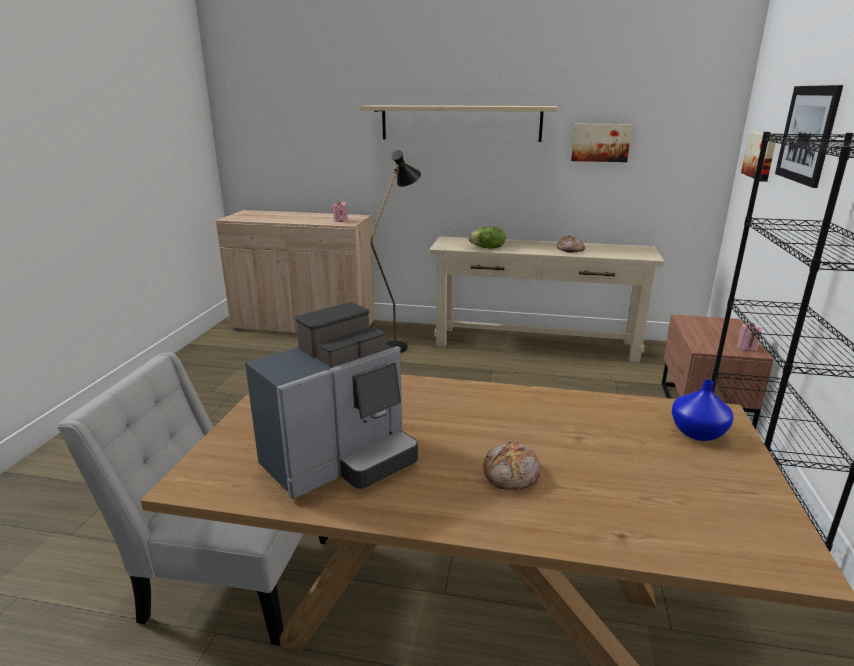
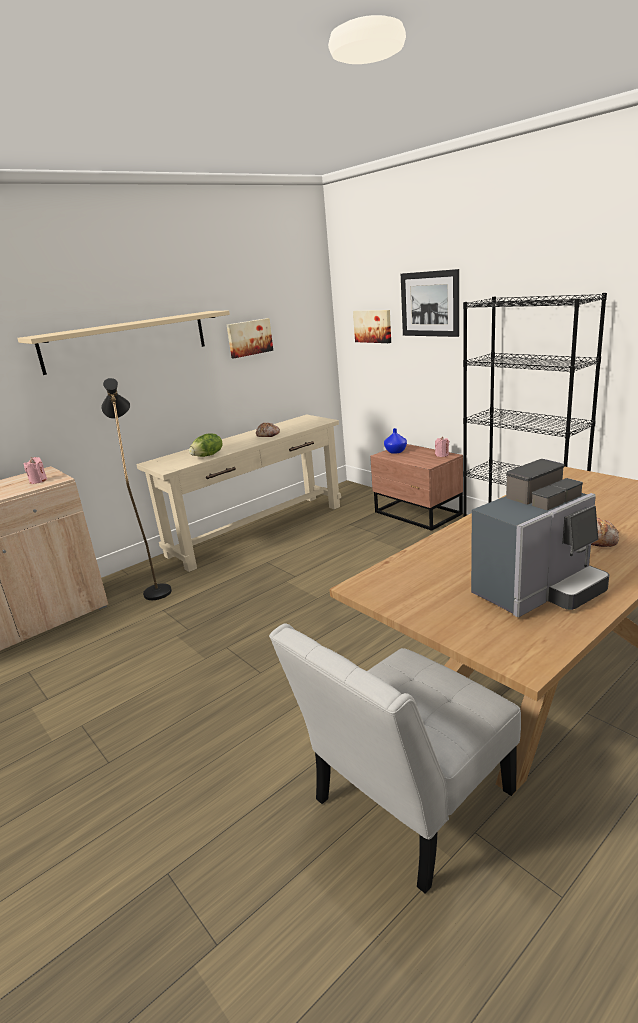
camera: 50 degrees left, 0 degrees up
(341, 461) = (538, 590): coffee machine -> coffee machine turned 60 degrees clockwise
(699, 433) = (584, 483): blue vase -> blue vase (396, 451)

